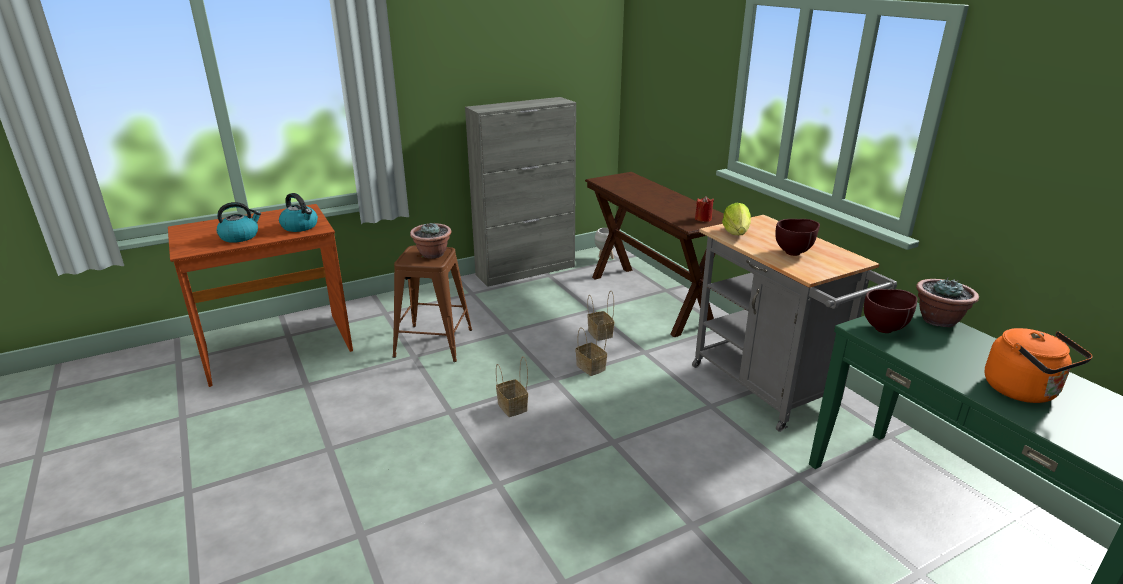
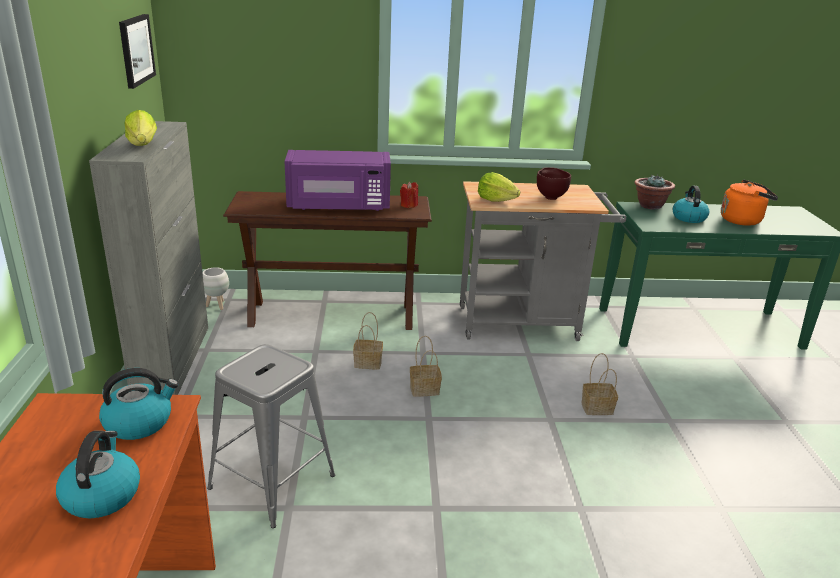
camera: 65 degrees left, 0 degrees up
(433, 254) = (268, 362): potted plant -> none
(433, 343) = (272, 482): brown stool -> grey stool
(508, 106) = (143, 145): none -> lettuce
(513, 407) = (459, 459): basket -> basket (598, 408)
(576, 46) = (136, 50): none -> picture
(656, 201) = (339, 206): none -> purple microwave
(885, 329) = (655, 221): brown bowl -> none
(946, 349) = (688, 217): none -> kettle

